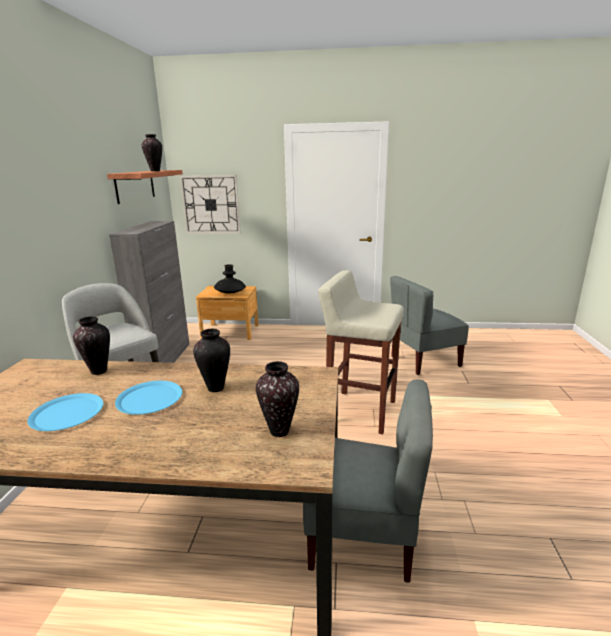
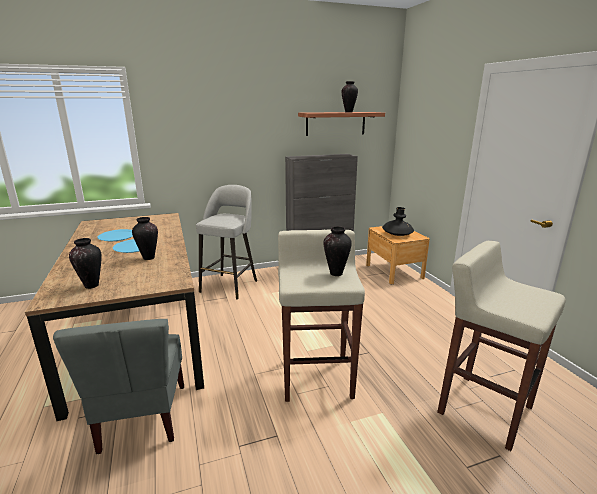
camera: 65 degrees right, 0 degrees up
(99, 371) = (166, 229): vase -> vase (336, 273)
(211, 204) = (416, 148): wall clock -> none
(424, 361) = (483, 409): grey chair -> beige stool

